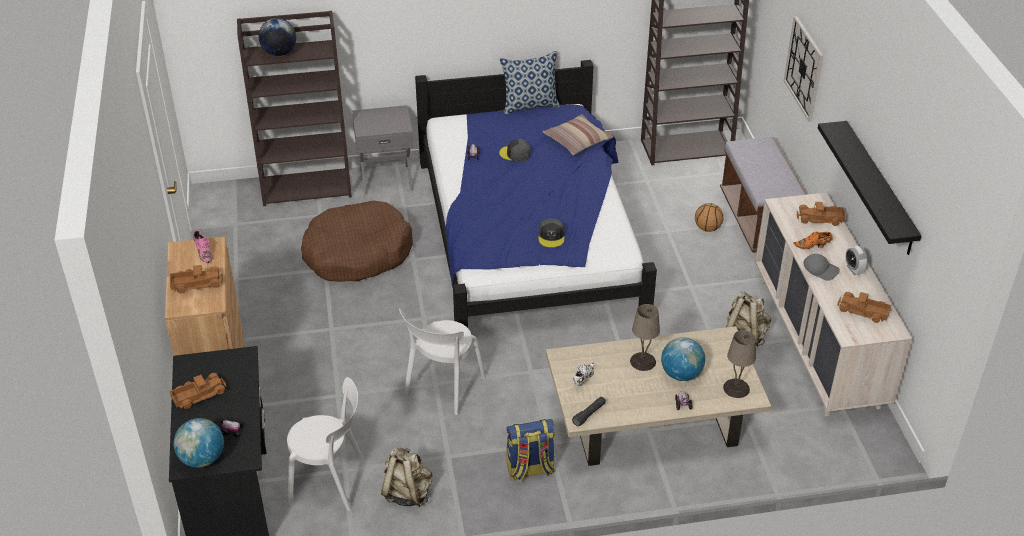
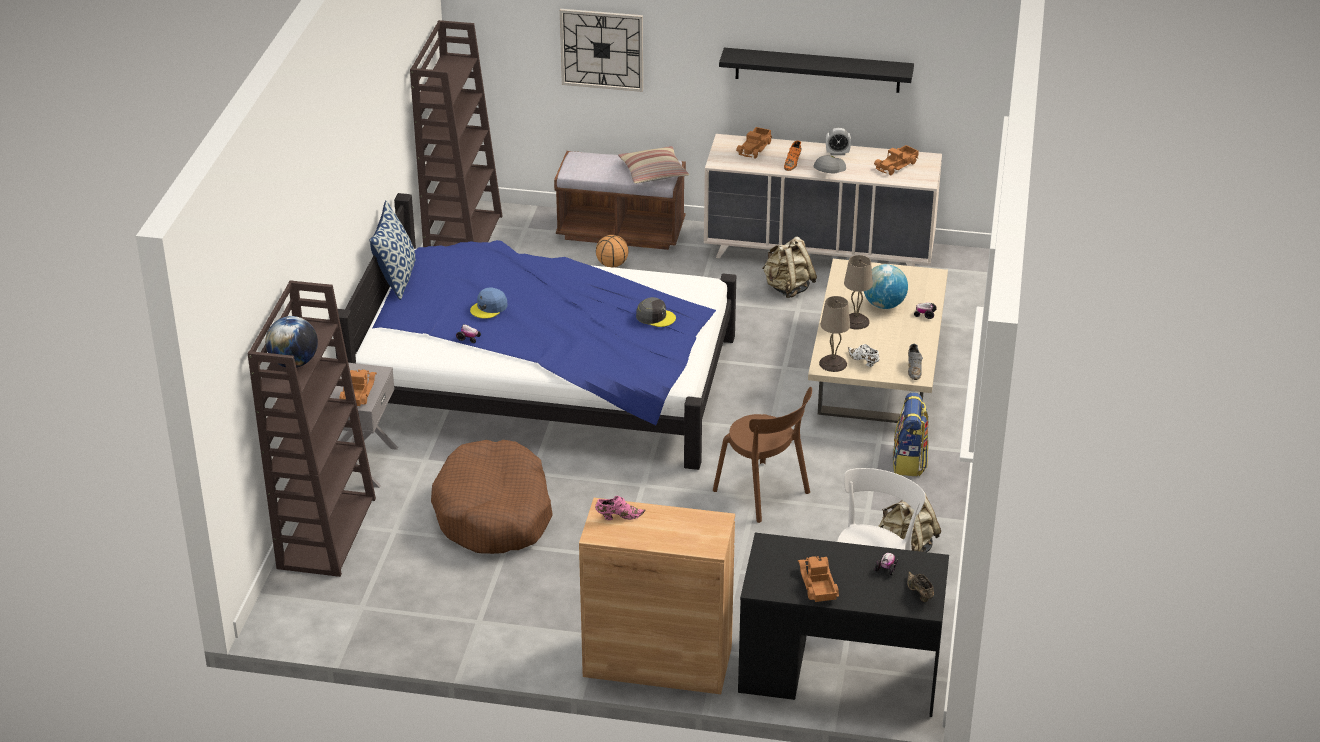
camera: 70 degrees left, 5 degrees down
(196, 283) = (674, 529): toy truck -> toy truck (357, 393)
(202, 459) = (919, 593): globe -> brown shoe
(443, 387) = (764, 493): white chair -> brown chair
(515, 154) = (489, 308): grey cap -> blue cap
(577, 140) = (491, 263): pillow -> pillow (653, 172)
(589, 414) = (914, 369): black flashlight -> grey shoe
(736, 388) = (917, 281): beige table lamp -> beige table lamp (833, 363)

